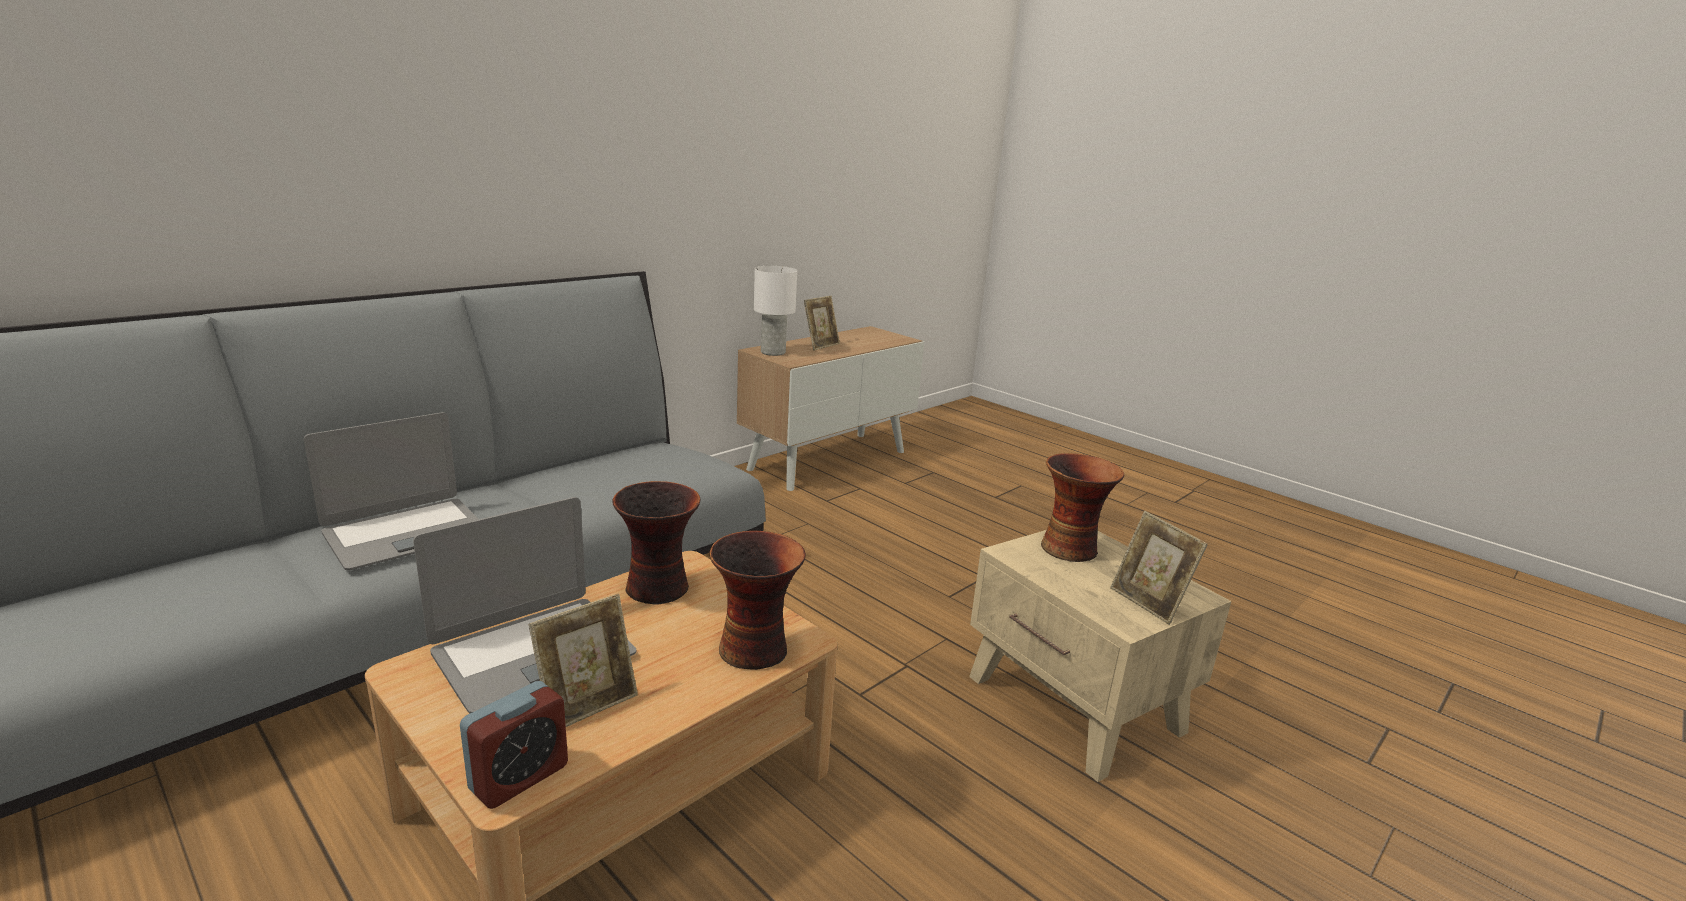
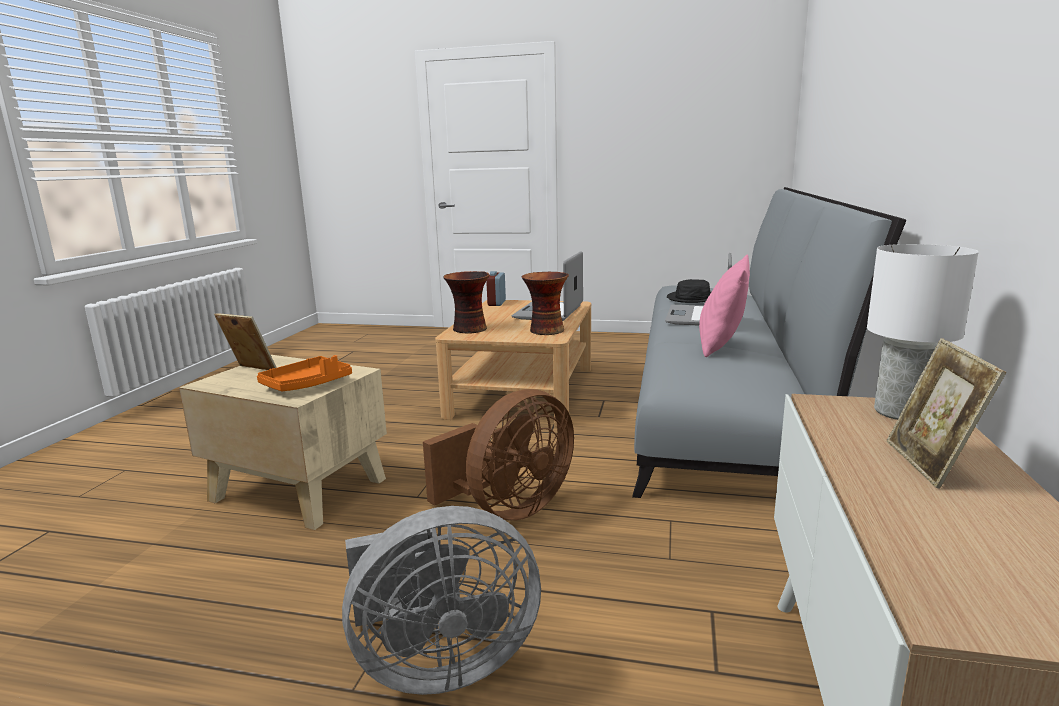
camera: 150 degrees right, 5 degrees down
(210, 591) = (692, 298): none -> black hat
(554, 485) = (721, 347): none -> pink pillow
(588, 704) = (505, 311): picture frame -> none
(873, 592) = (509, 509): none -> brown fan
(988, 533) = (439, 664): none -> grey fan
(1070, 548) = (307, 385): vase -> orange tray

